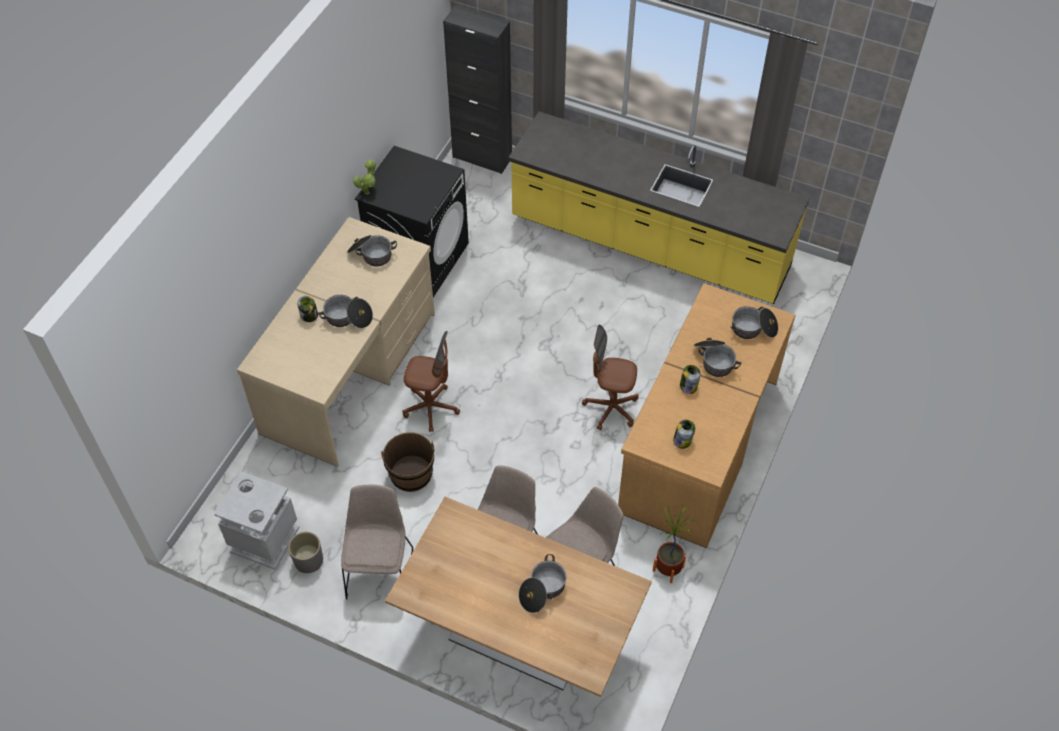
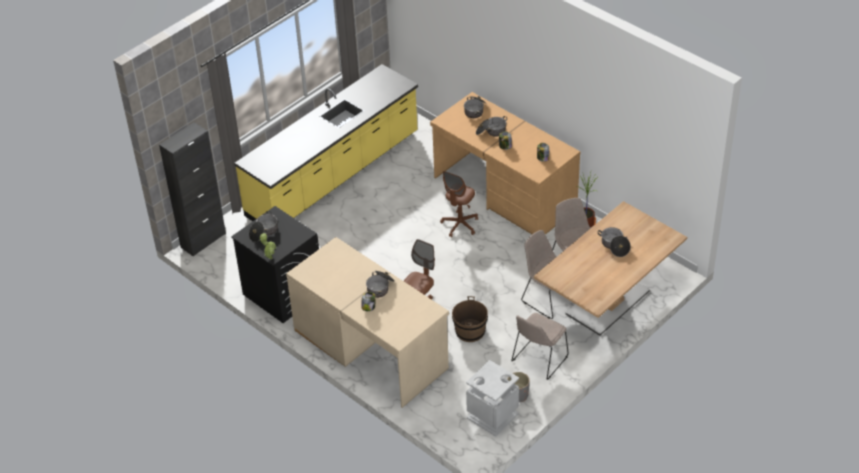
camera: 70 degrees left, 10 degrees down
(371, 255) = (329, 267): cooking pot -> cooking pot (264, 232)
(379, 571) = (539, 360): beige chair -> beige chair turned 75 degrees counterclockwise

